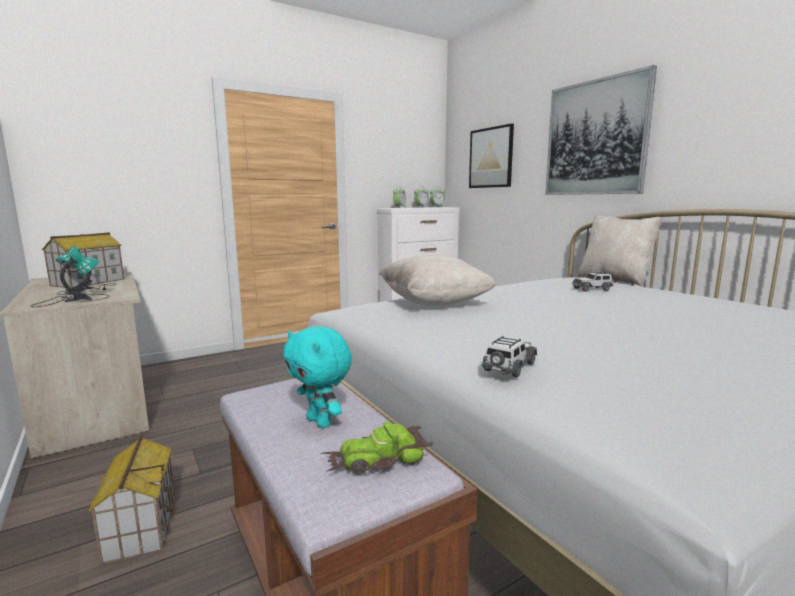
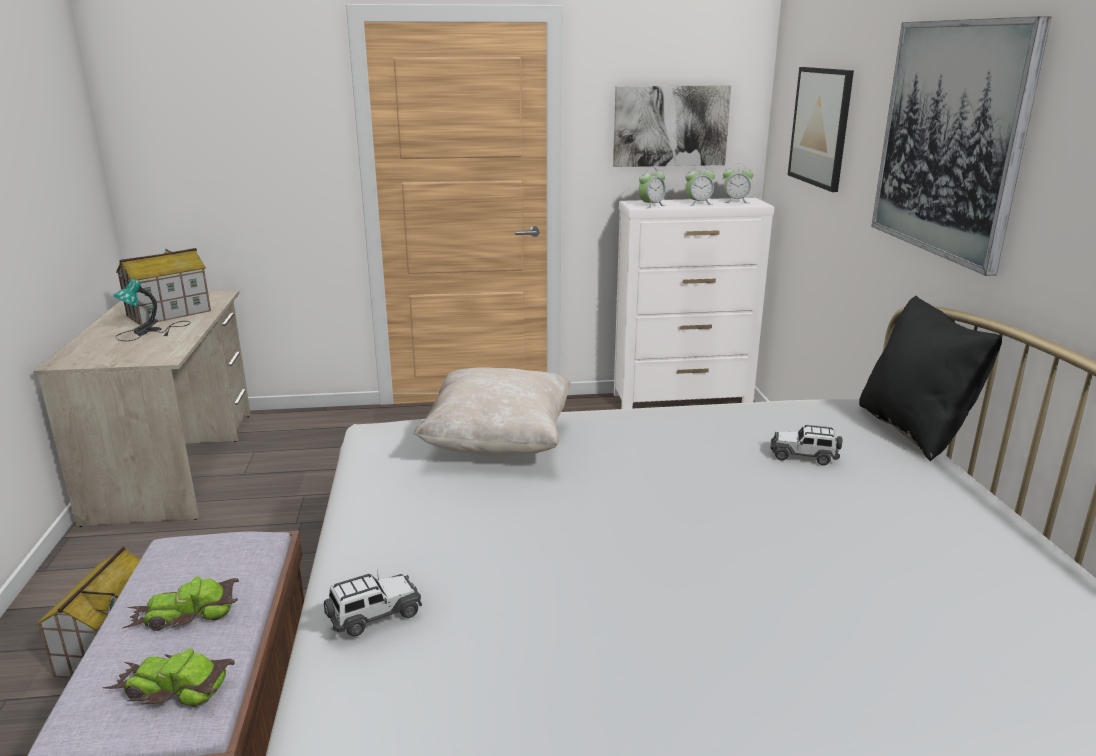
camera: 25 degrees right, 10 degrees up
(74, 300) = (117, 355): table lamp -> none
(320, 422) = (185, 614): turquoise plush toy -> toy car
(400, 166) = (670, 126): none -> picture
(614, 280) = (914, 430): beige pillow -> black pillow

